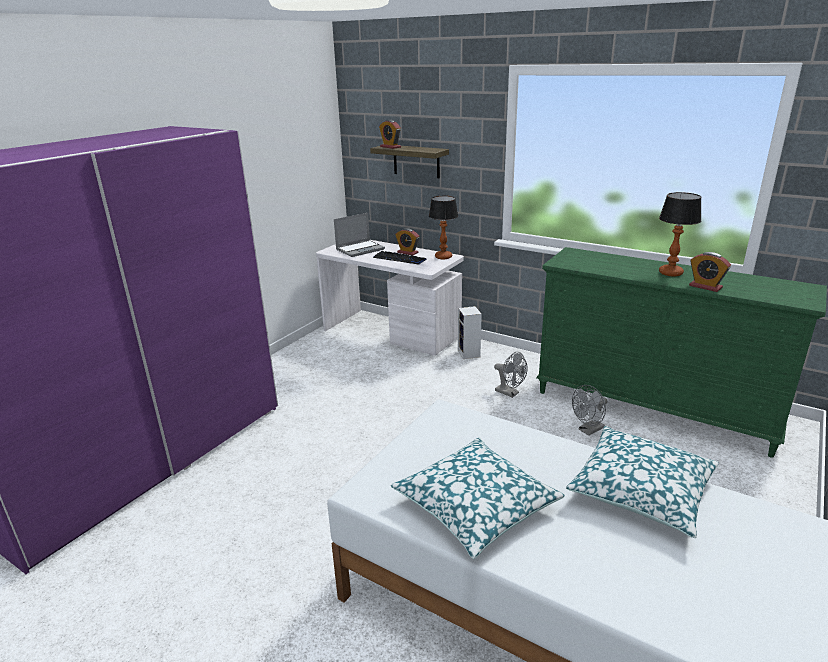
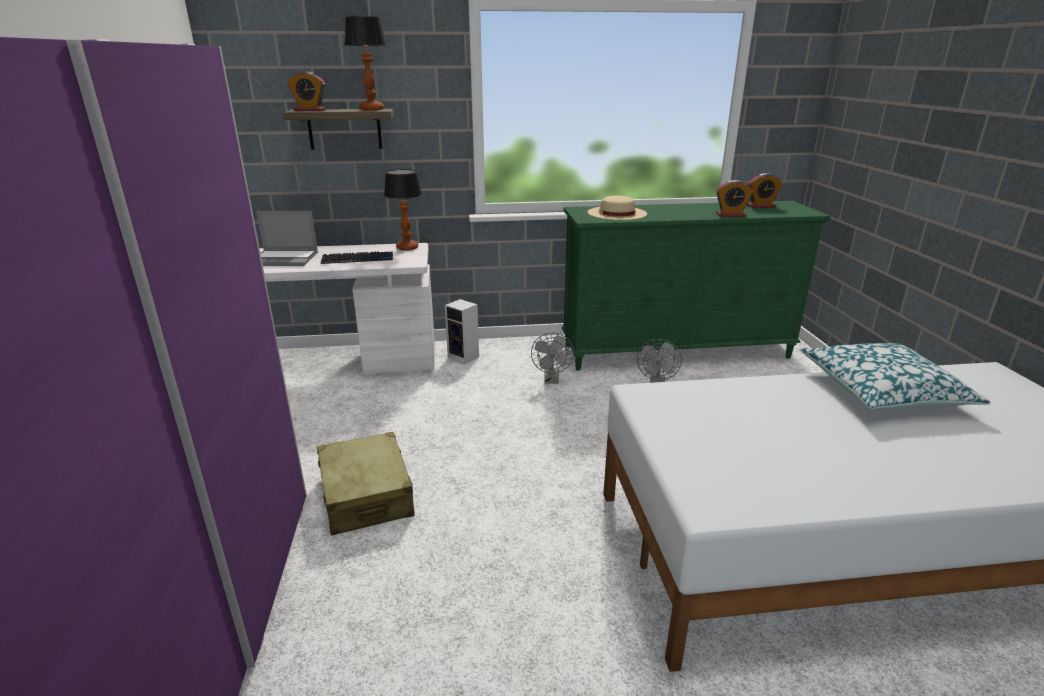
camera: 40 degrees left, 0 degrees up
(308, 420) = (366, 496): none -> beige suitcase
(360, 249) = (286, 259): laptop -> laptop turned 75 degrees clockwise
(407, 252) = (356, 251): alarm clock -> alarm clock (761, 206)
(476, 506) = (817, 463): pillow -> none
(510, 393) = (551, 380): grey fan -> grey fan turned 90 degrees clockwise
(597, 262) = (617, 213): none -> beige hat
(671, 273) = (688, 211): table lamp -> table lamp (372, 109)

